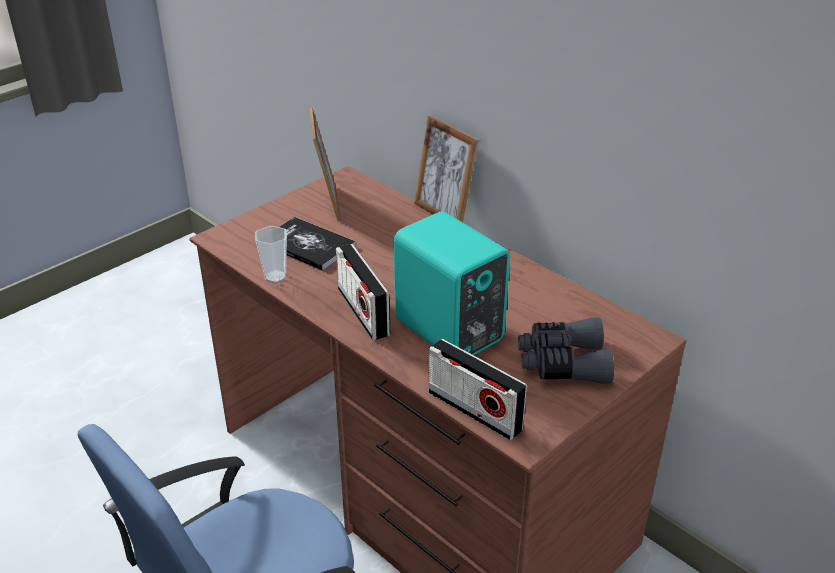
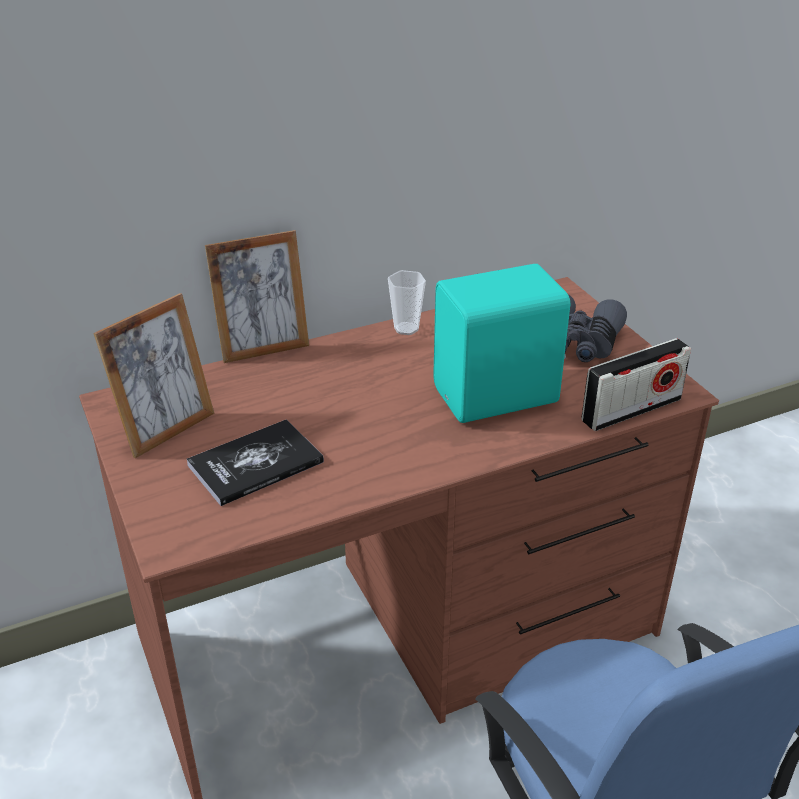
camera: 70 degrees left, 0 degrees up
(275, 277) = (311, 505): cup -> cup (406, 329)
(327, 204) = (166, 429): picture frame -> picture frame turned 120 degrees clockwise
(363, 312) = (430, 447): radio -> none

